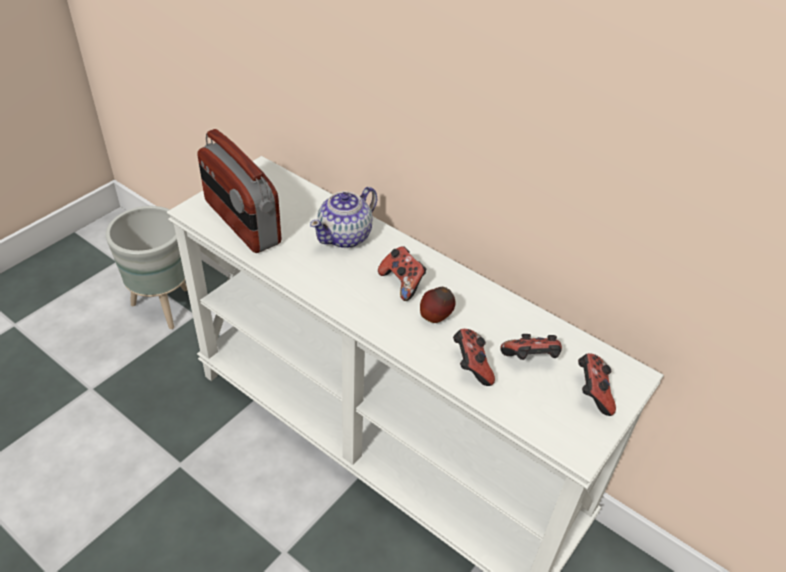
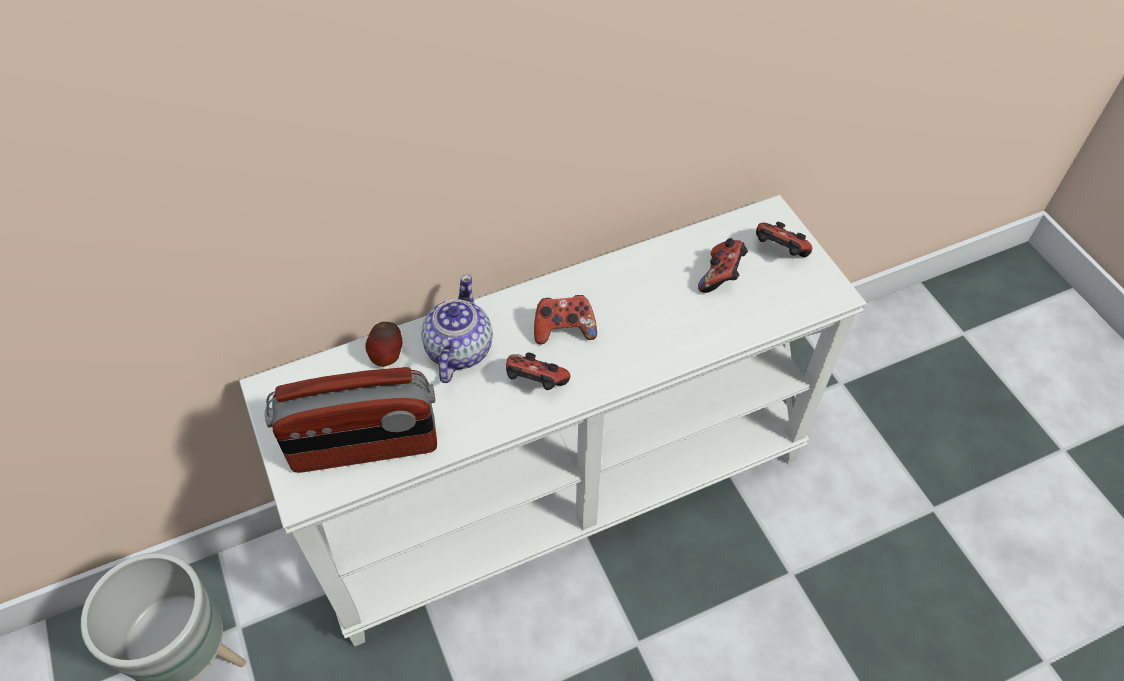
camera: 60 degrees left, 10 degrees up
(345, 236) = (458, 350): teapot -> teapot turned 150 degrees counterclockwise
(435, 318) = (630, 324): apple -> apple (388, 357)
(471, 366) = (706, 324): game controller -> game controller (535, 383)

